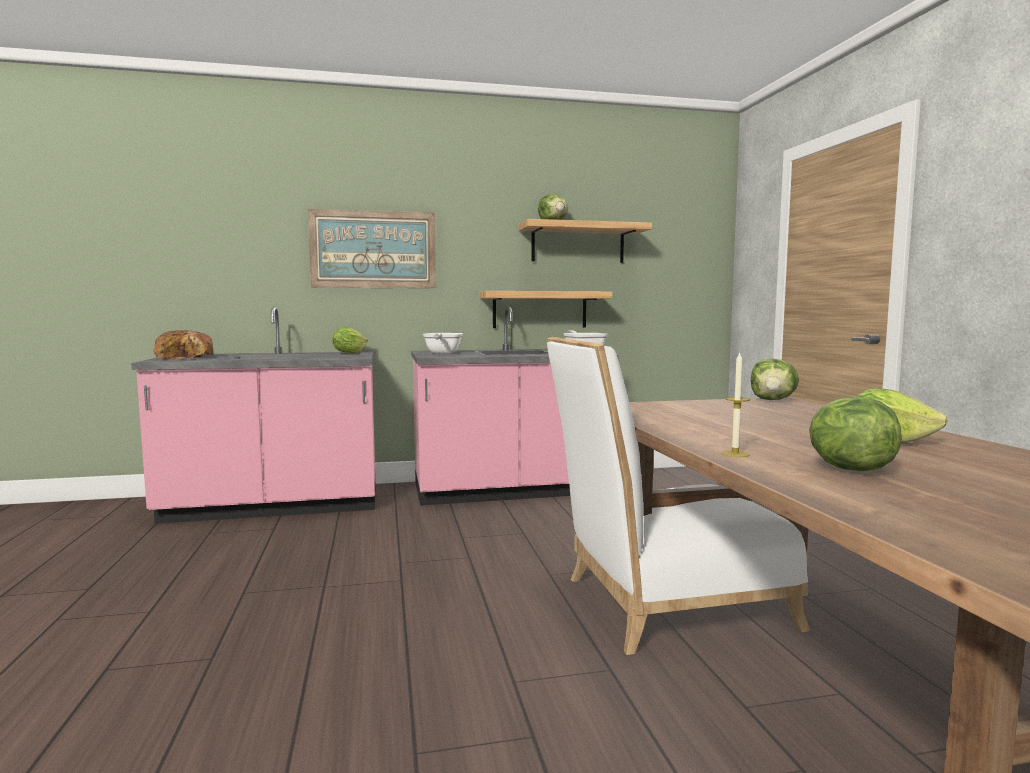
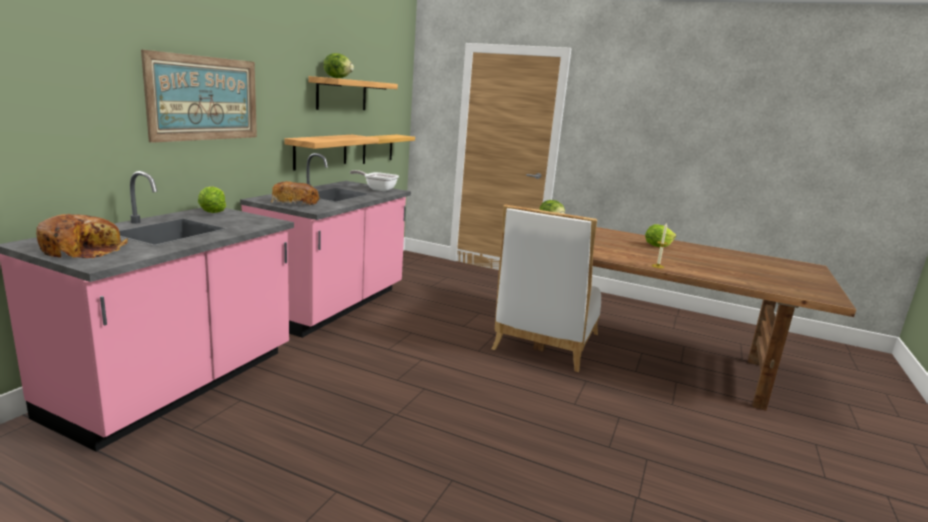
camera: 55 degrees left, 10 degrees up
(442, 353) = (294, 202): frying pan -> bread
(653, 313) = (377, 148): none -> shelf
(848, 469) = (694, 265): lettuce -> none

